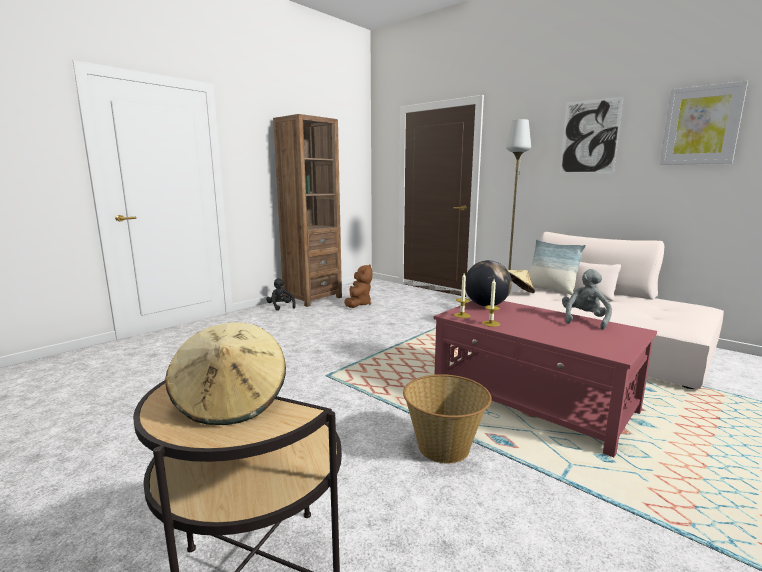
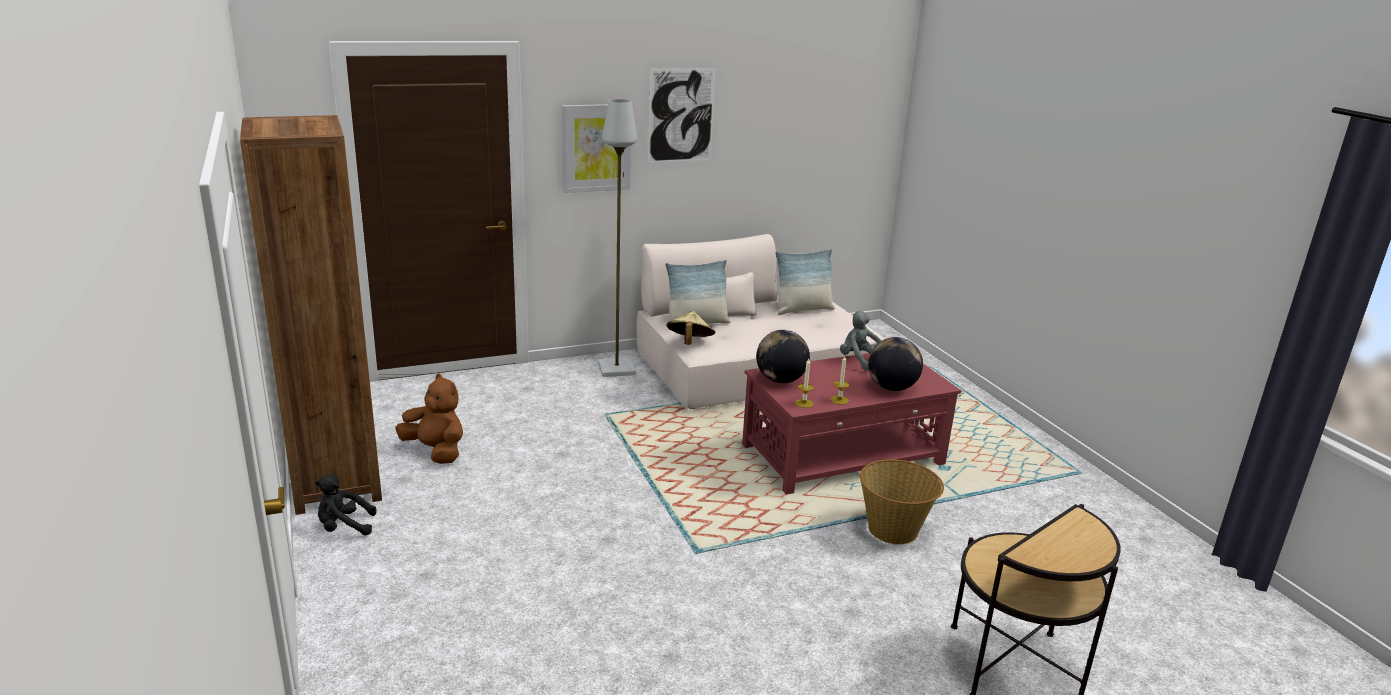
camera: 65 degrees left, 10 degrees up
(231, 402) = (1059, 536): beige hat -> none
(557, 336) = (892, 388): none -> globe
(661, 308) = (803, 310): none -> pillow
(701, 125) = (787, 107): picture -> picture (596, 148)

